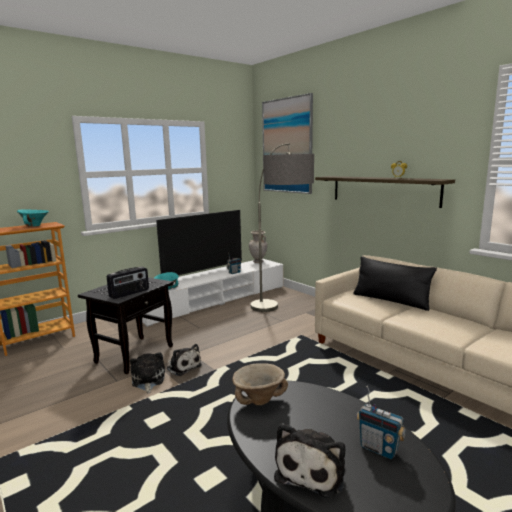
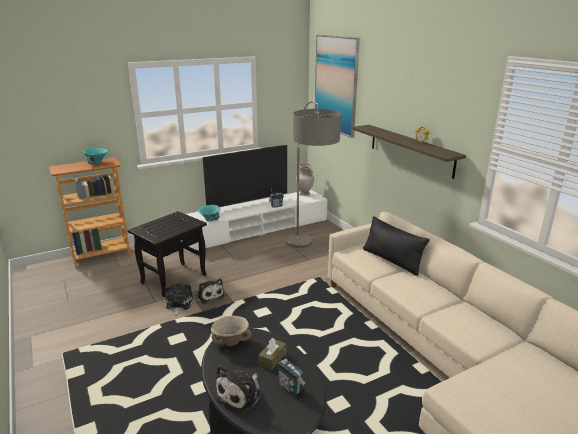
camera: 10 degrees right, 10 degrees up
(129, 293) = (167, 233): radio -> none
(328, 414) = (272, 359): none -> brown tissue box

